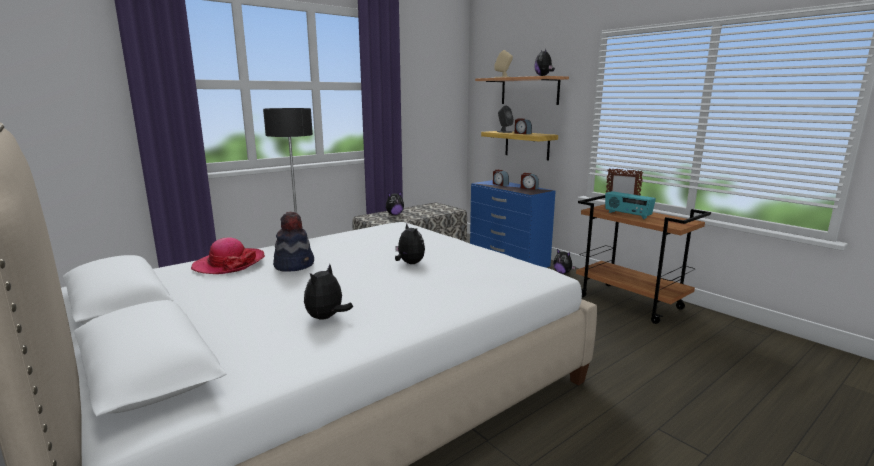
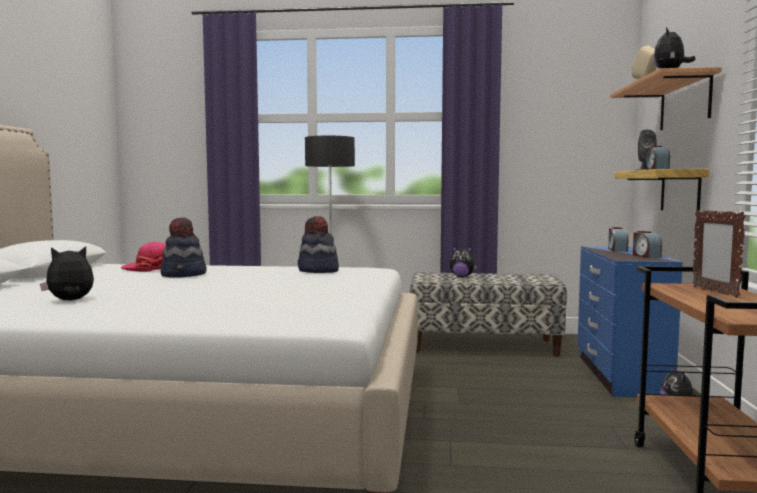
camera: 45 degrees right, 10 degrees down
(376, 235) = (318, 271): none -> hat
(409, 263) = (257, 289): plush toy -> none
(627, 215) = (700, 297): radio -> none

